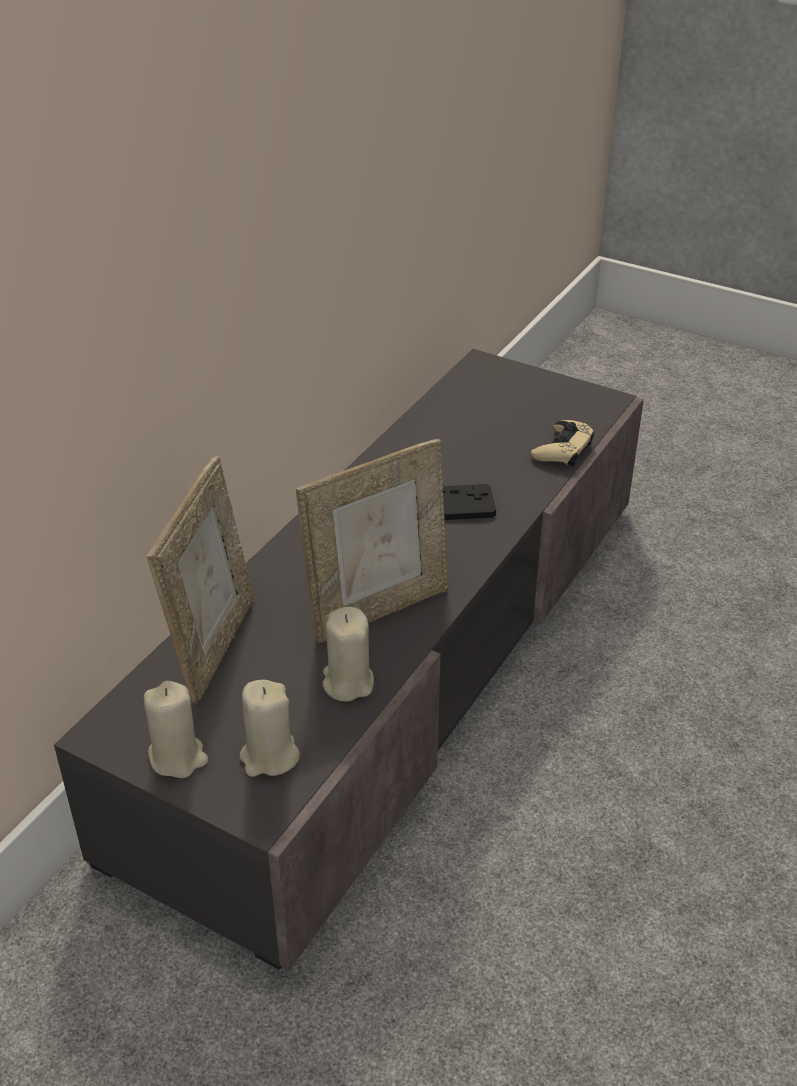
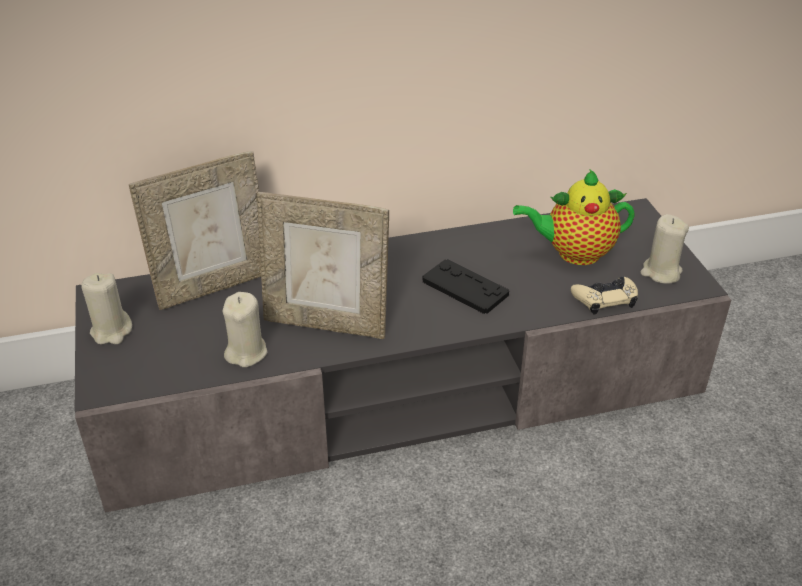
camera: 45 degrees right, 0 degrees up
(269, 756) = (149, 363): beige candle -> beige candle (661, 272)
(487, 425) = (574, 253): none -> teapot

